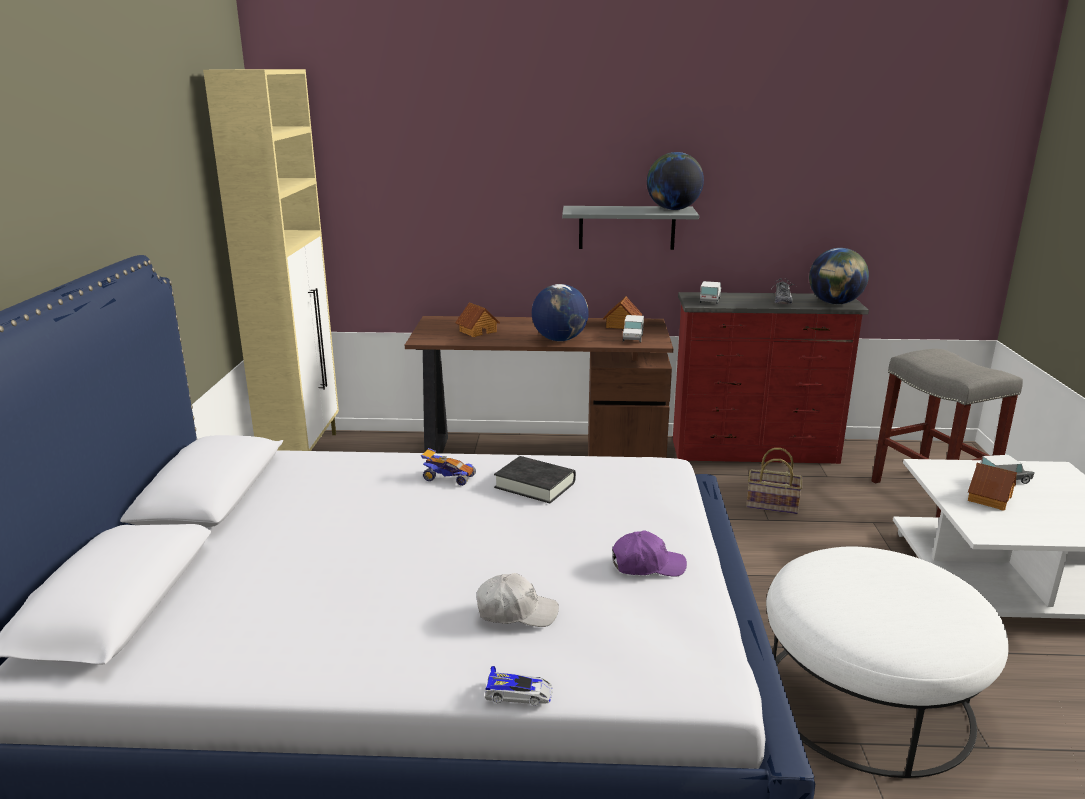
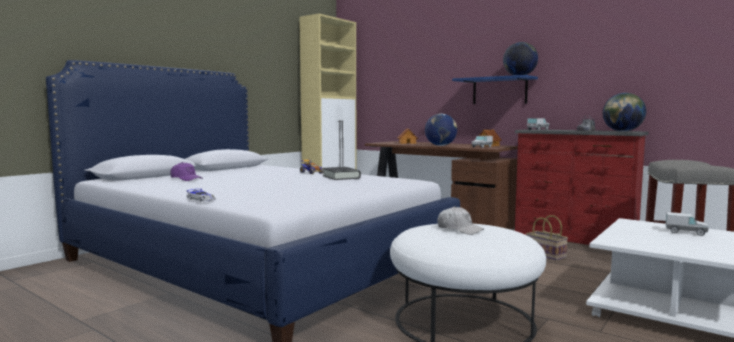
camera: 35 degrees right, 15 degrees down
(516, 612) = (247, 188): white cap -> white cap (459, 229)
(627, 227) = (499, 91): grey shelf -> blue shelf
(647, 565) = (331, 191): purple cap -> purple cap (186, 179)
(988, 498) = (649, 234): toy house -> none

